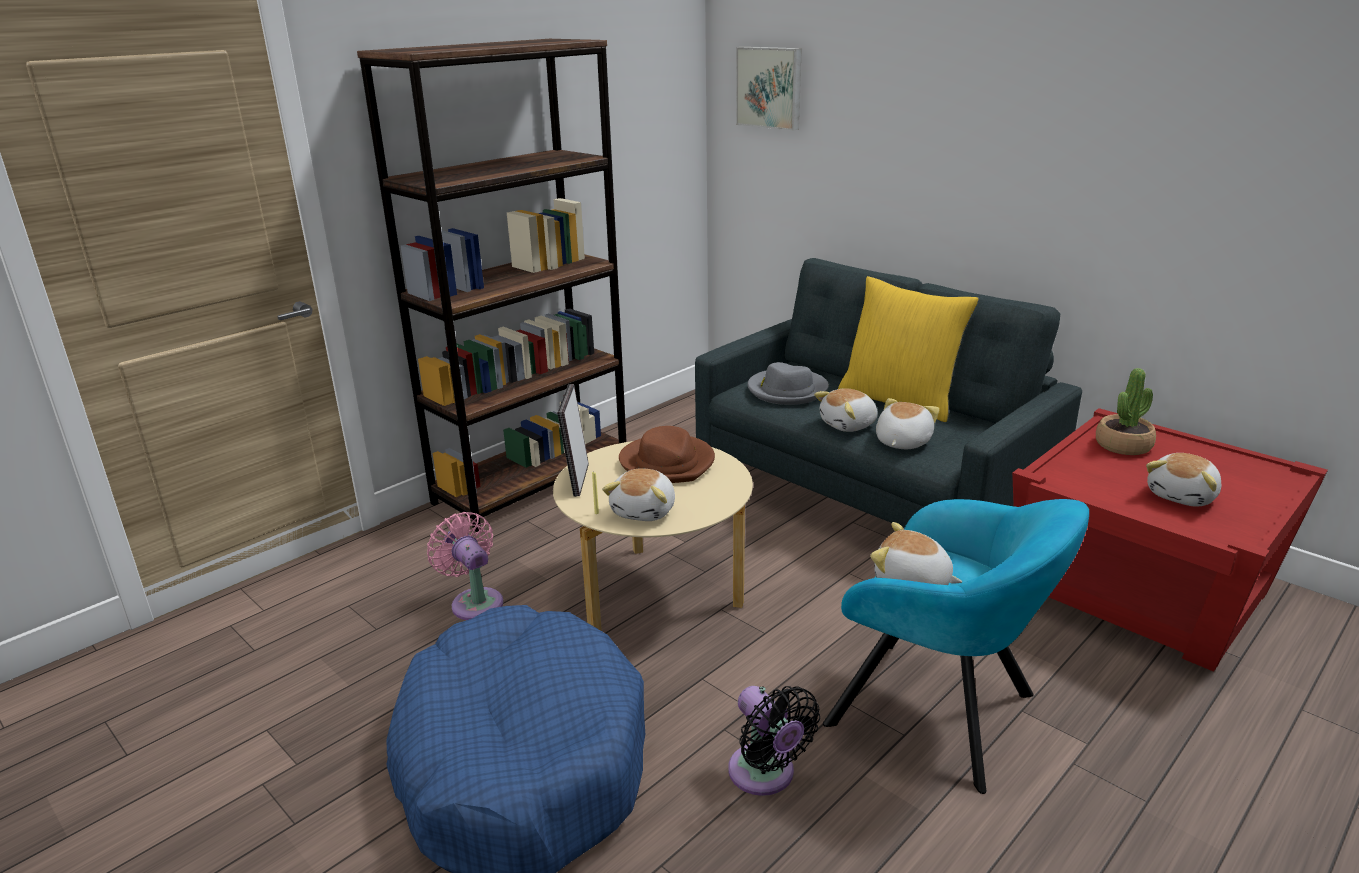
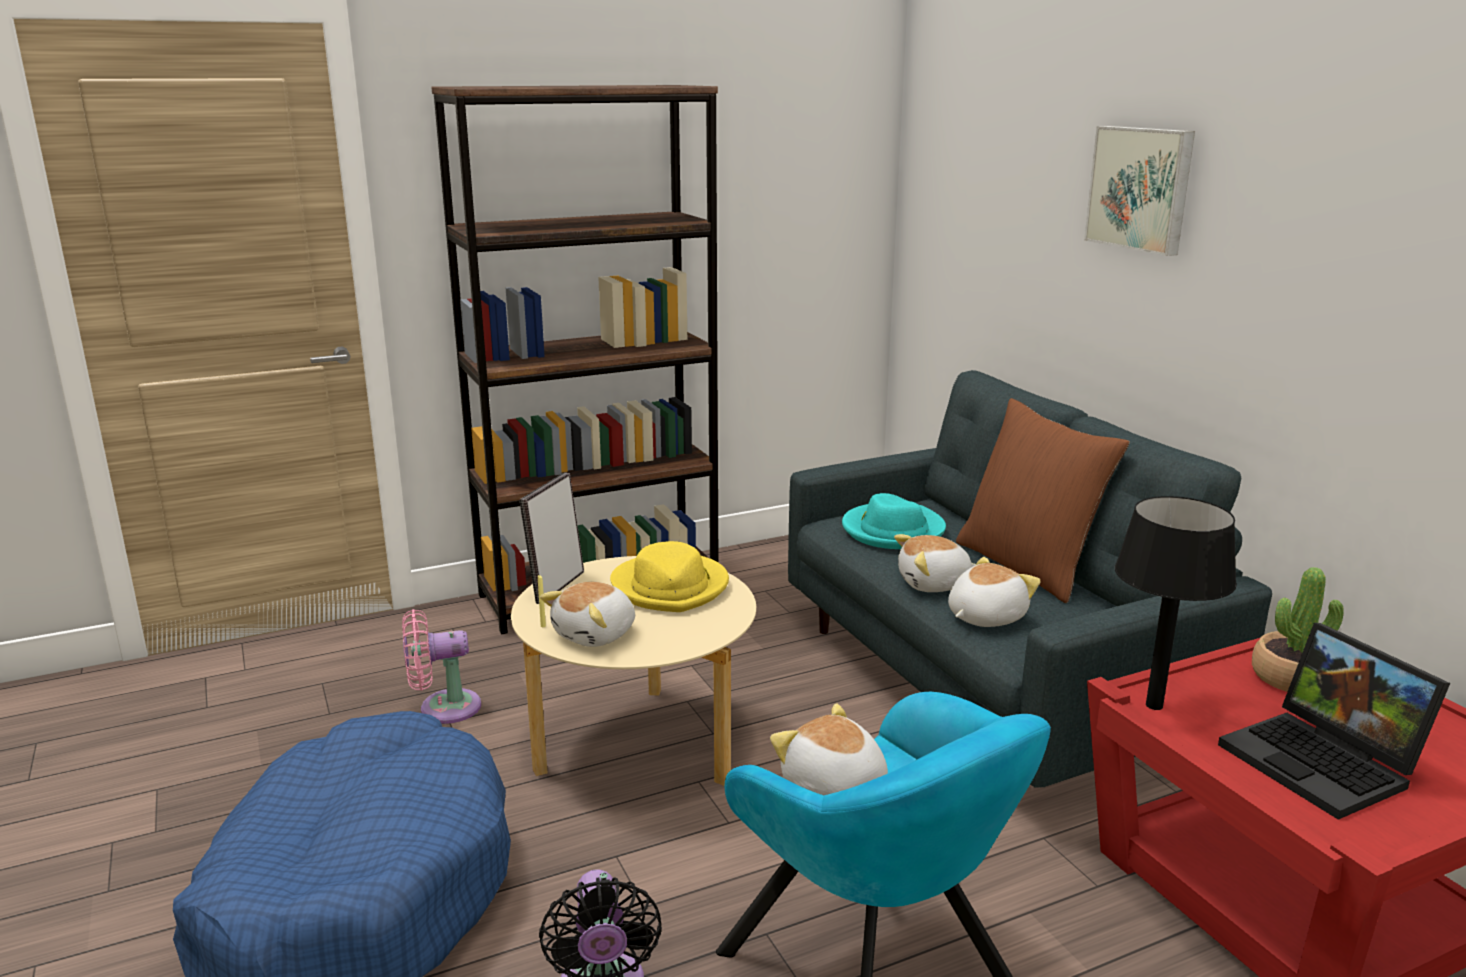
camera: 20 degrees right, 5 degrees down
(475, 601) = (443, 708): pink fan -> pink fan turned 90 degrees counterclockwise
(668, 463) = (671, 587): brown hat -> yellow hat
(770, 87) = (959, 156): picture -> picture (1141, 188)
(787, 390) = (893, 530): grey hat -> turquoise hat
(900, 400) = (1028, 566): yellow pillow -> brown pillow
(1060, 480) = (1153, 705): none -> black table lamp
(1182, 496) = (1325, 764): plush toy -> laptop

